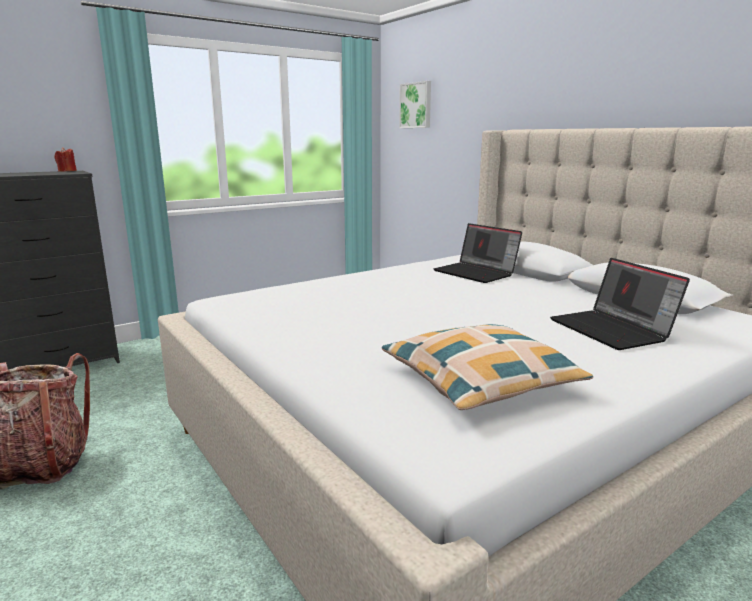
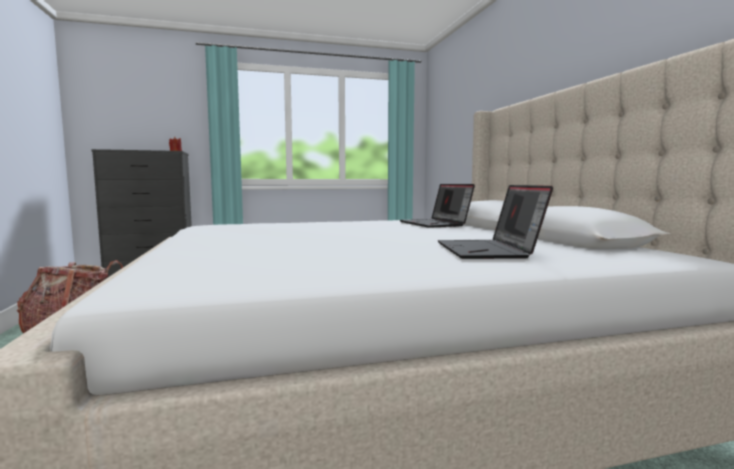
camera: 20 degrees right, 10 degrees down
(416, 105) = (445, 107): picture -> none
(479, 381) = (281, 262): pillow -> none

